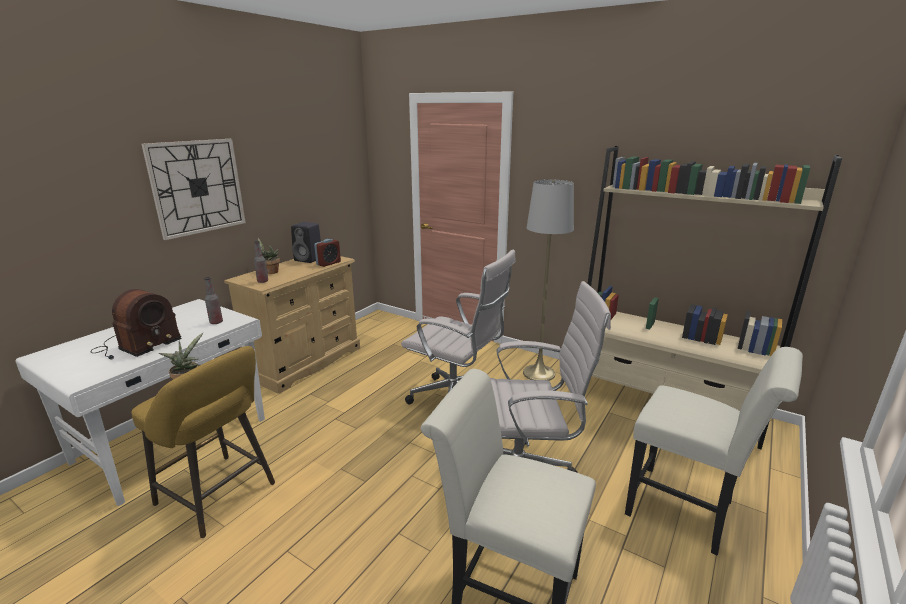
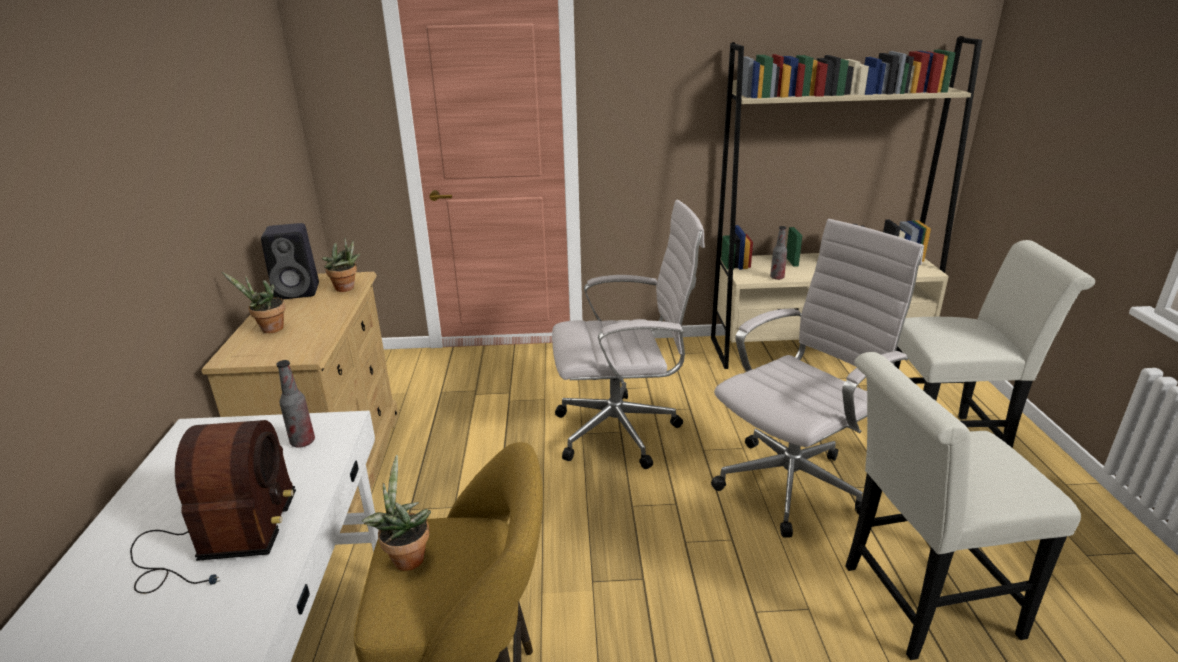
camera: 35 degrees left, 5 degrees up
(197, 187) = (127, 192): wall clock -> none
(262, 281) = (287, 348): bottle -> bottle (777, 277)
(328, 263) = (347, 289): alarm clock -> potted plant
(538, 373) = (667, 361): grey floor lamp -> none

